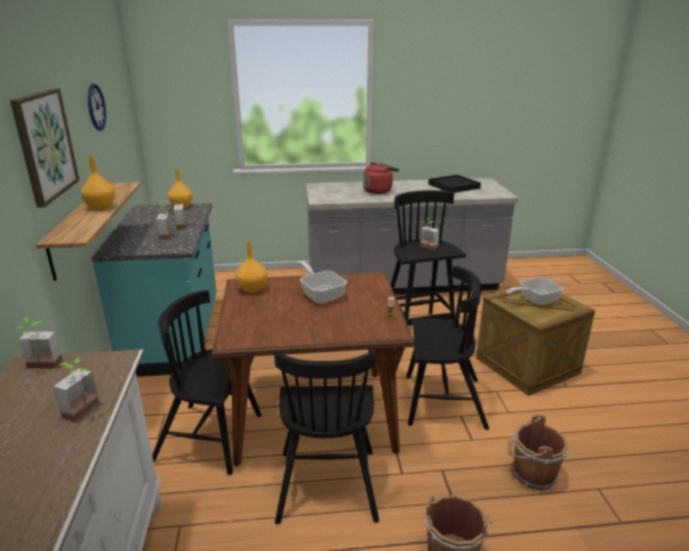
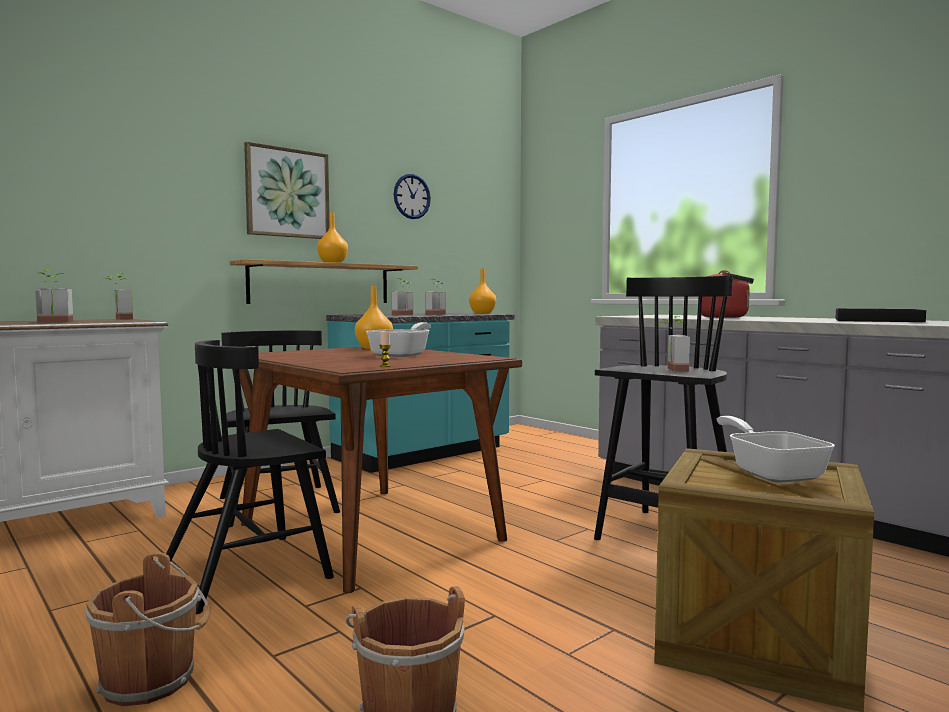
camera: 55 degrees right, 20 degrees down
(438, 400) = (508, 591): black chair -> none
(534, 300) = (771, 472): frying pan -> frying pan turned 45 degrees clockwise

